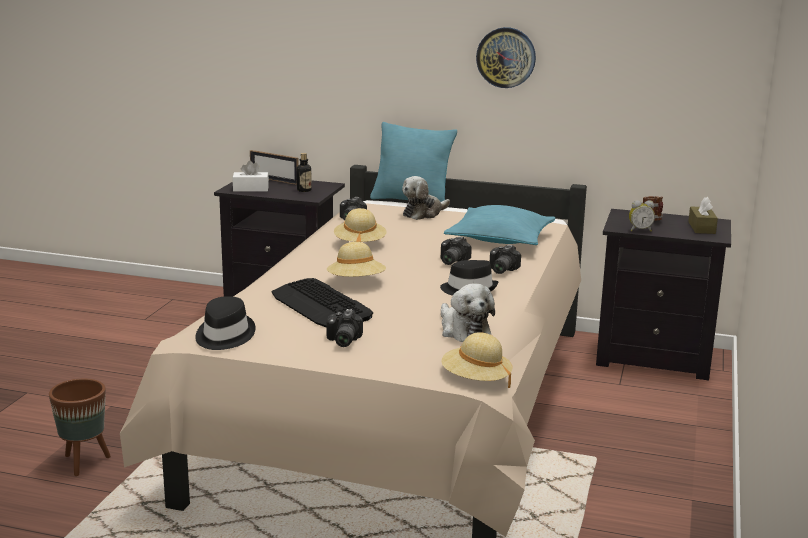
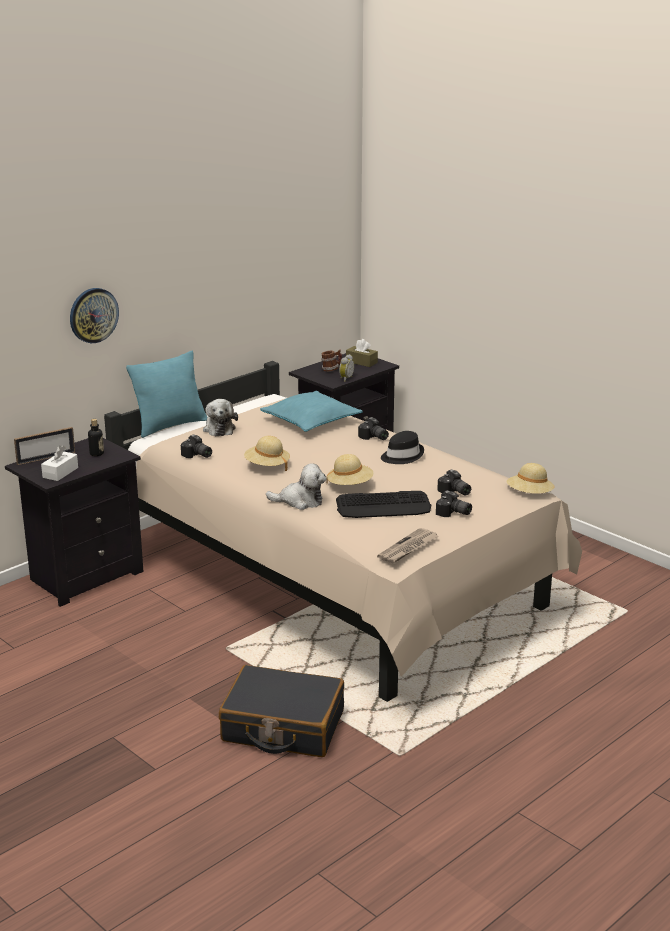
camera: 60 degrees left, 5 degrees up
(84, 463) = (282, 726): brown planter -> black suitcase
(224, 336) = (408, 548): black hat -> newspaper
(450, 261) = (340, 447): camera -> camera (454, 492)
(463, 330) = (468, 476): plush toy -> plush toy (300, 501)
(506, 57) = (207, 277): wall clock -> wall clock (93, 315)

